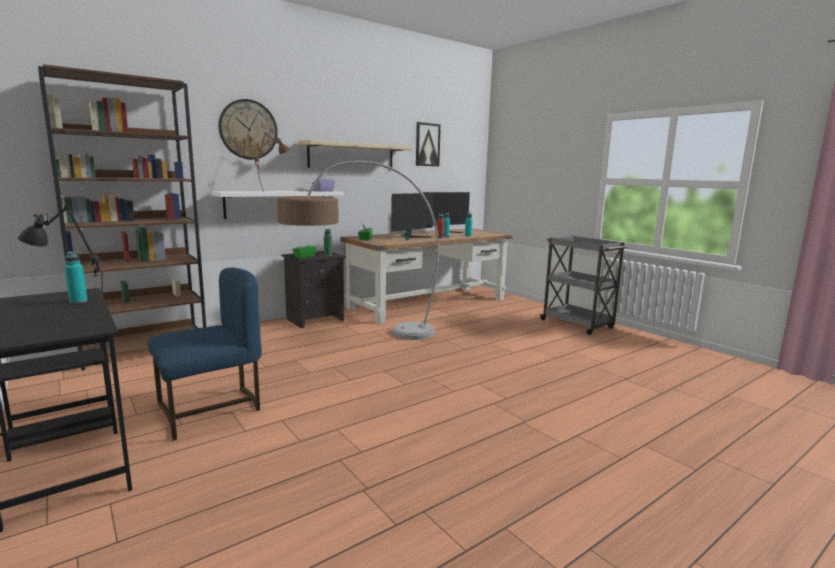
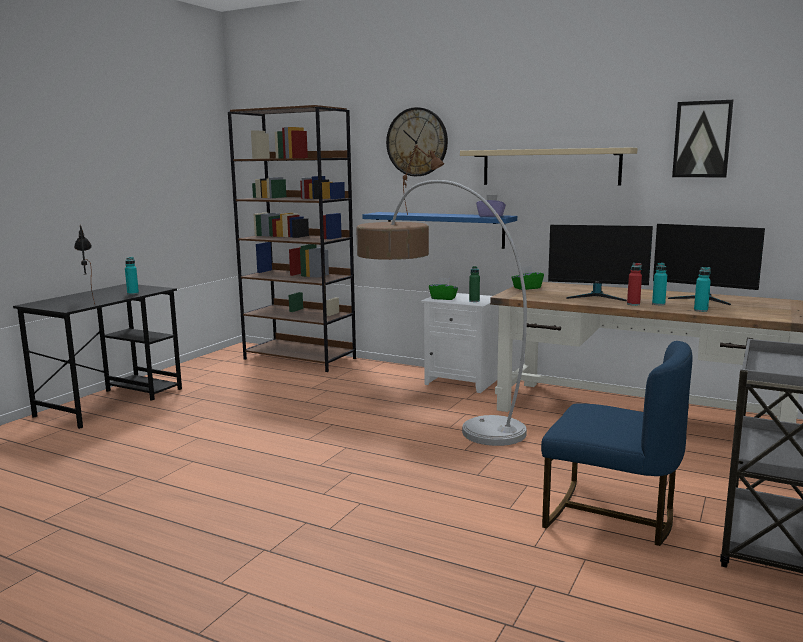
camera: 65 degrees right, 0 degrees up
(211, 410) = (203, 411): blue chair -> blue chair (611, 516)
(276, 204) = (444, 229): white shelf -> blue shelf
(315, 319) = (462, 382): black nightstand -> white nightstand

